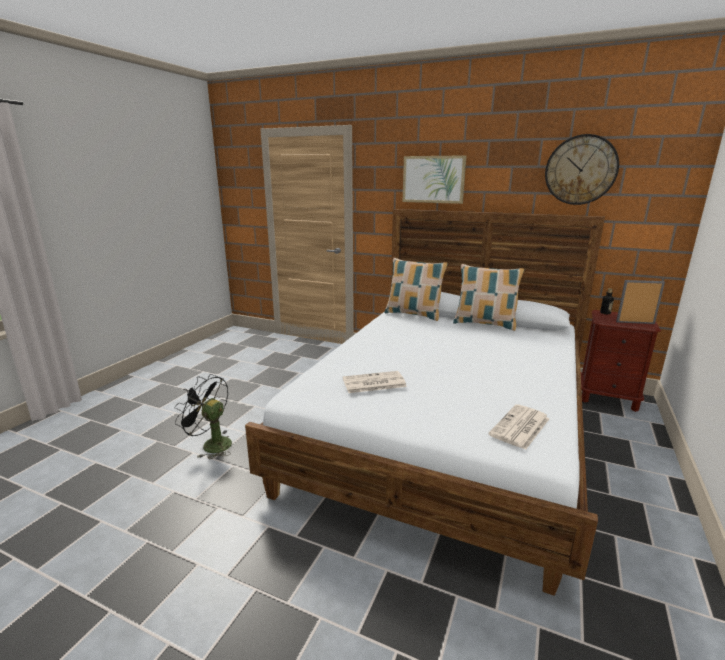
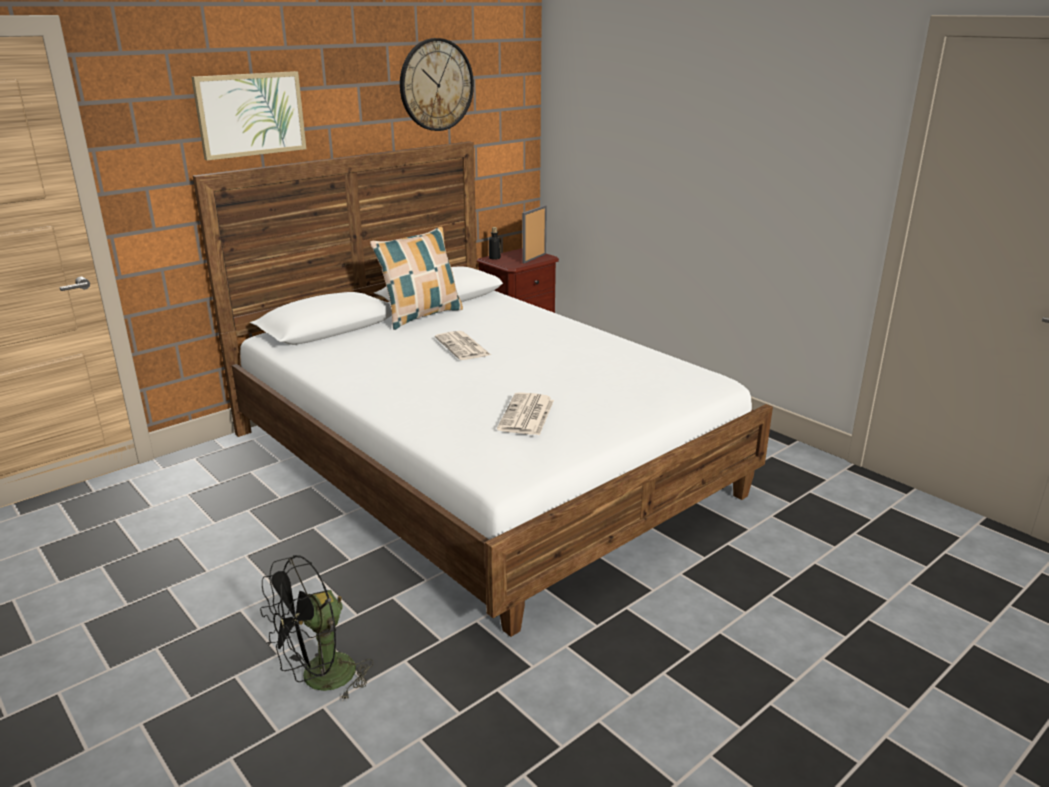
camera: 65 degrees left, 5 degrees up
(413, 314) = (326, 341): pillow -> none
(520, 427) = (673, 376): newspaper -> newspaper (463, 347)

